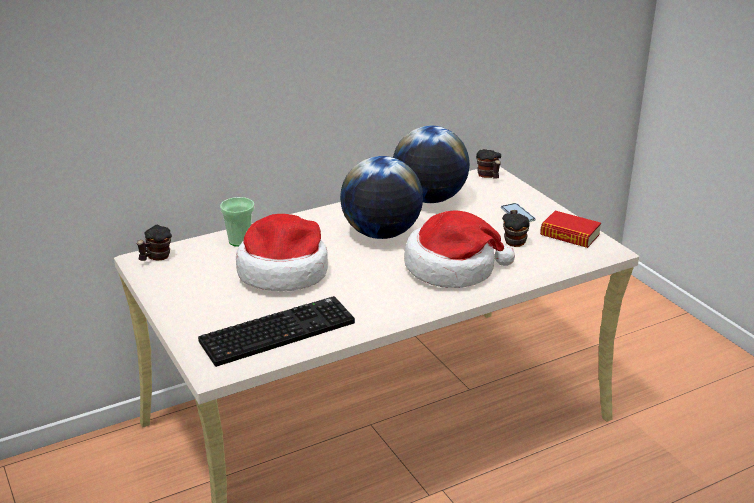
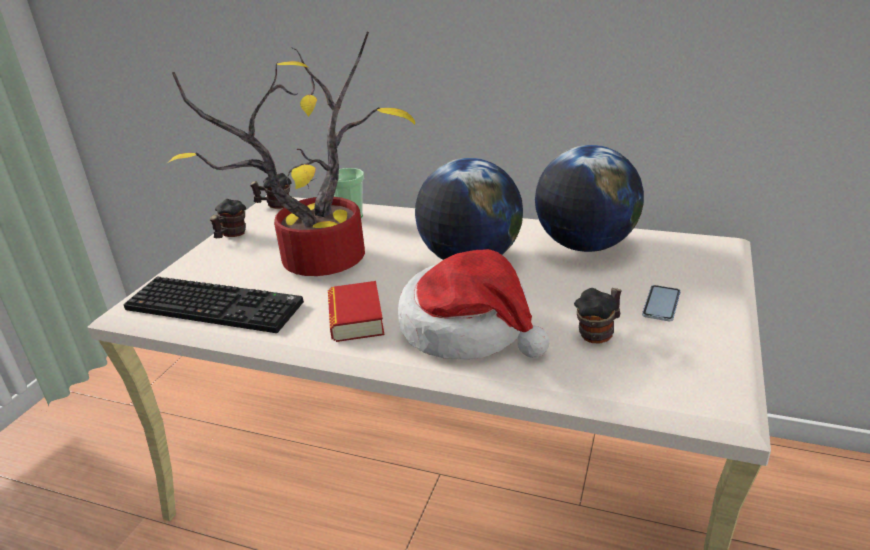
camera: 50 degrees right, 0 degrees up
(284, 271) = (326, 256): hat -> potted plant
(488, 177) = (702, 248): mug -> mug (231, 235)
(569, 235) = (689, 362): book -> book (356, 318)

